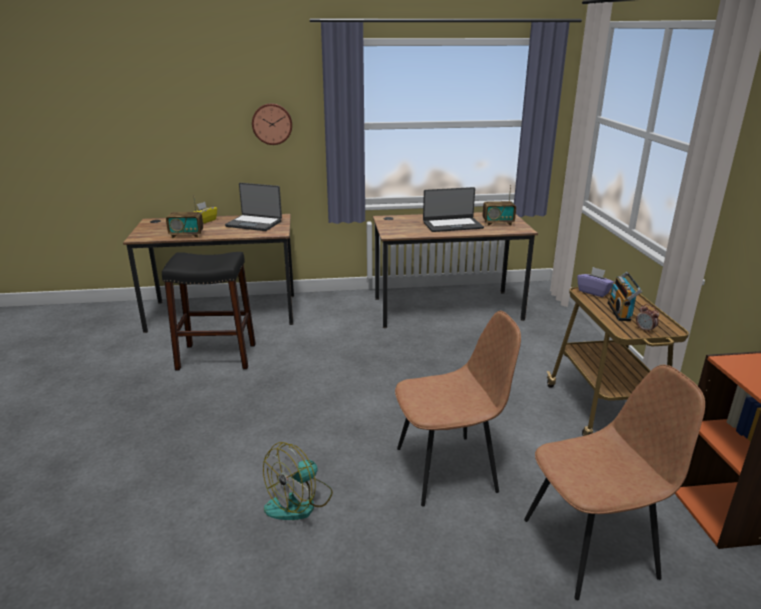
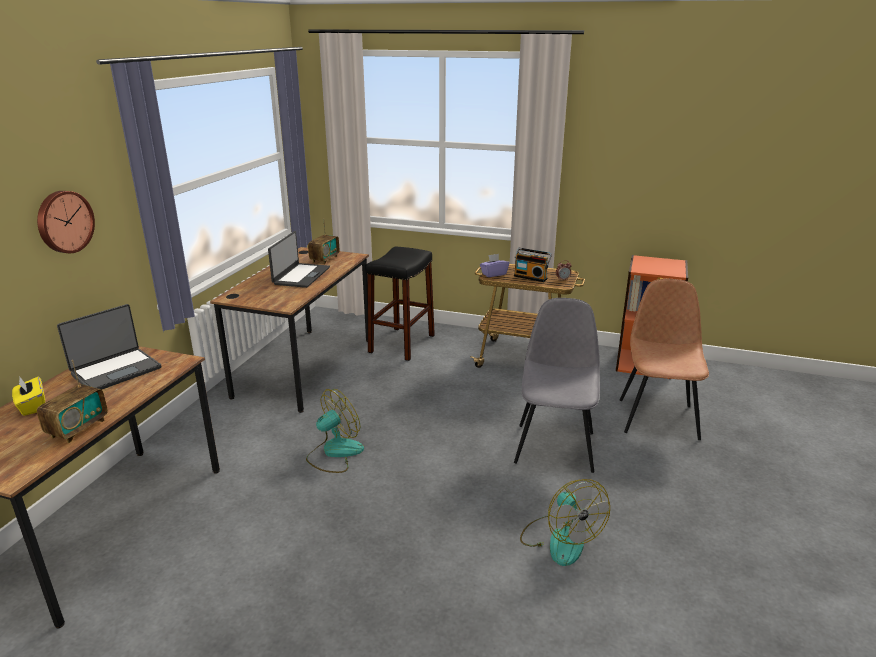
camera: 65 degrees left, 0 degrees up
(216, 356) = (232, 553): black stool -> black stool (401, 343)
(343, 357) = (334, 453): none -> fan
(448, 469) = (555, 446): brown chair -> grey chair

